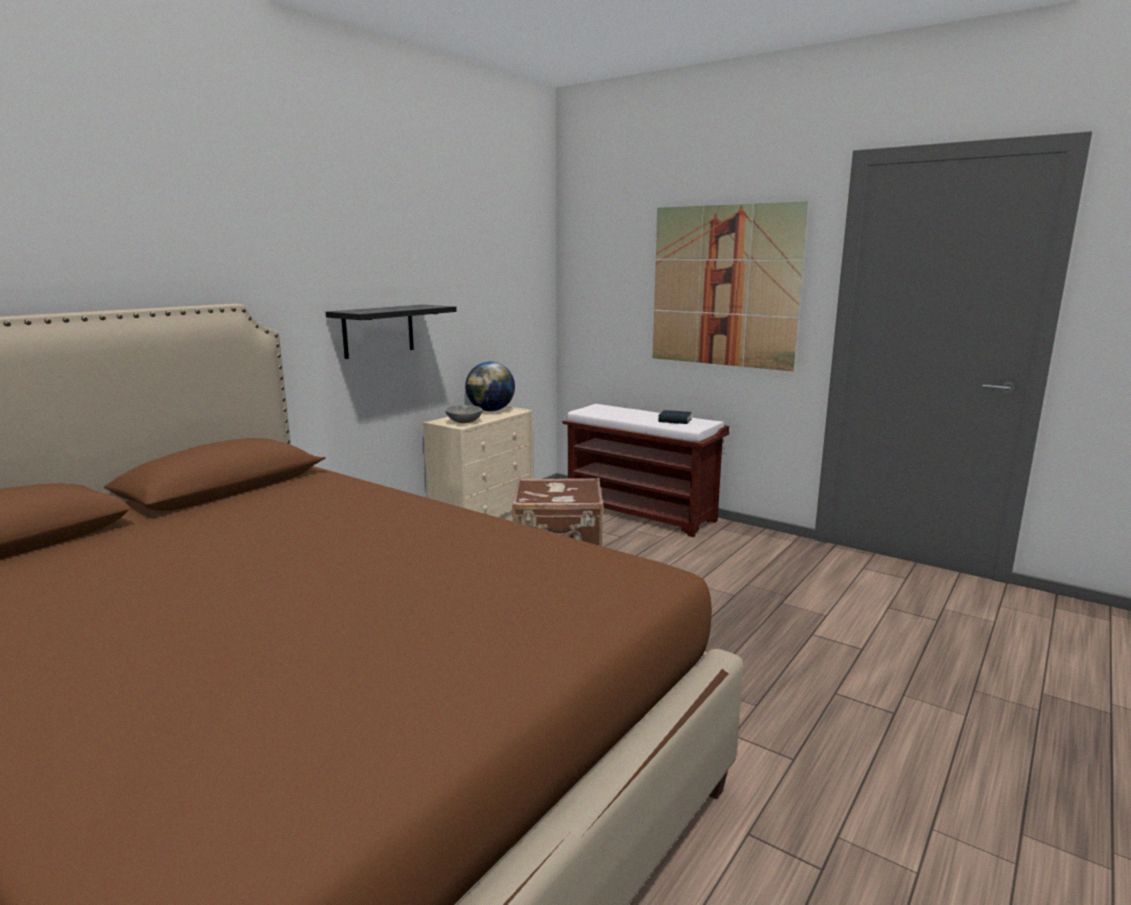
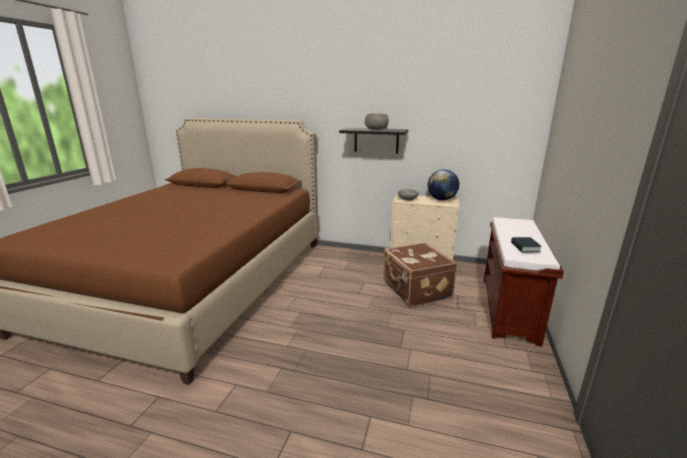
camera: 70 degrees right, 5 degrees up
(400, 308) = (376, 129): none -> grey bowl
(723, 286) = (596, 139): picture -> none

